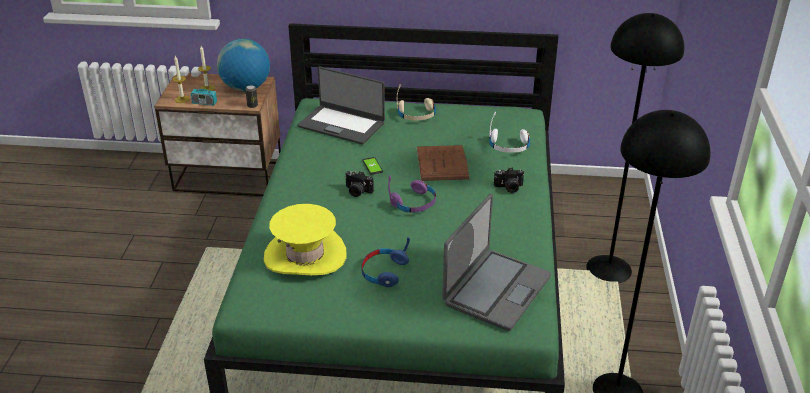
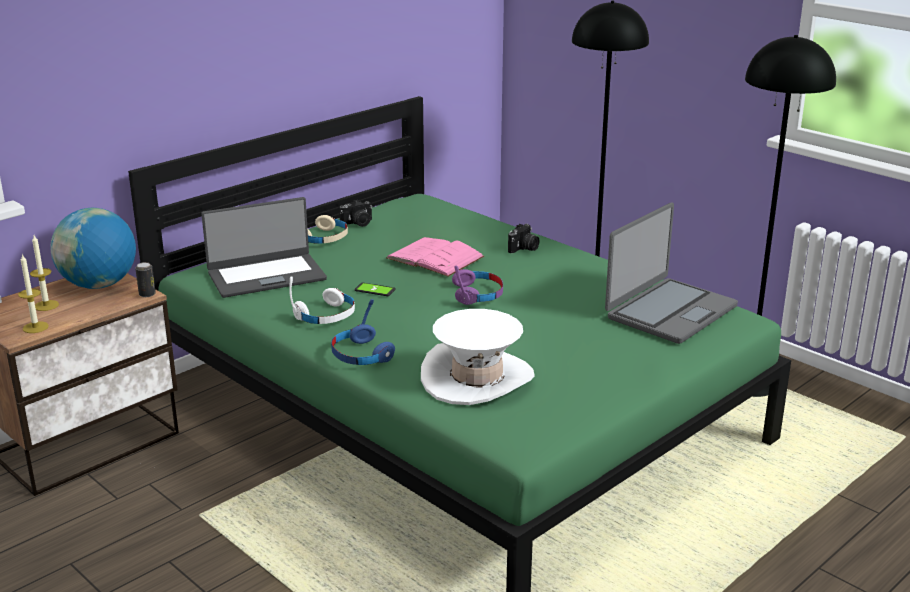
camera: 50 degrees left, 10 degrees down
(204, 103) = (77, 317): radio -> none
(305, 255) = (477, 378): yellow hat -> white hat
(357, 191) = (408, 312): camera -> camera (358, 223)
(383, 272) = (566, 350): blue headphones -> blue headphones (361, 355)
(442, 163) = (435, 257): brown book -> pink book
(496, 290) = (670, 312): laptop -> laptop turned 60 degrees clockwise
(509, 146) = (460, 222): white headphones -> white headphones (326, 316)

